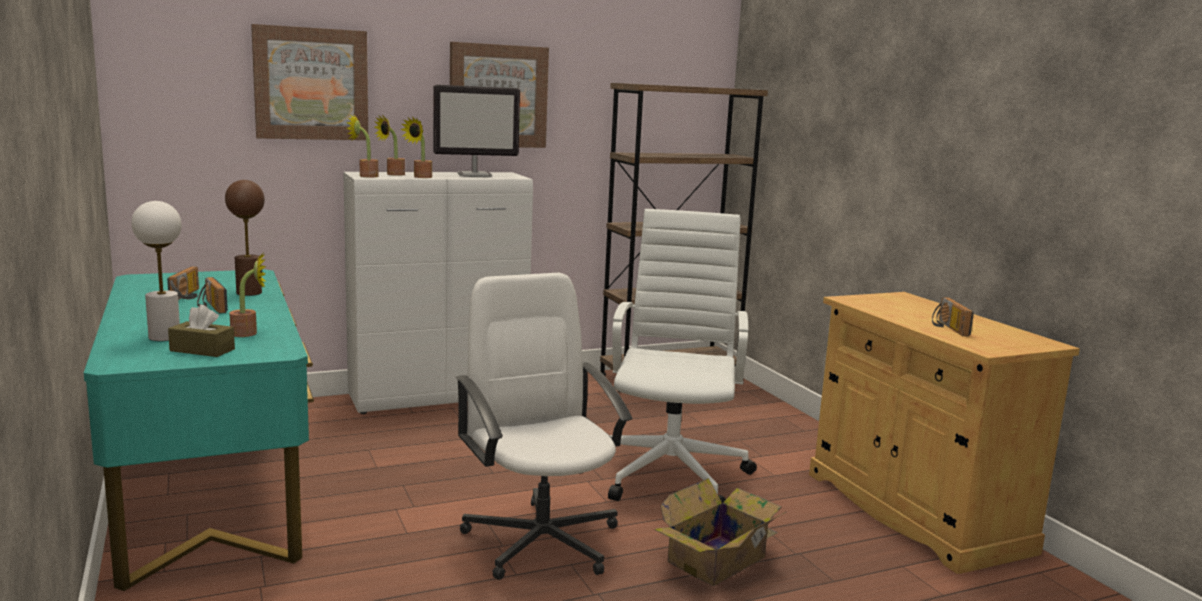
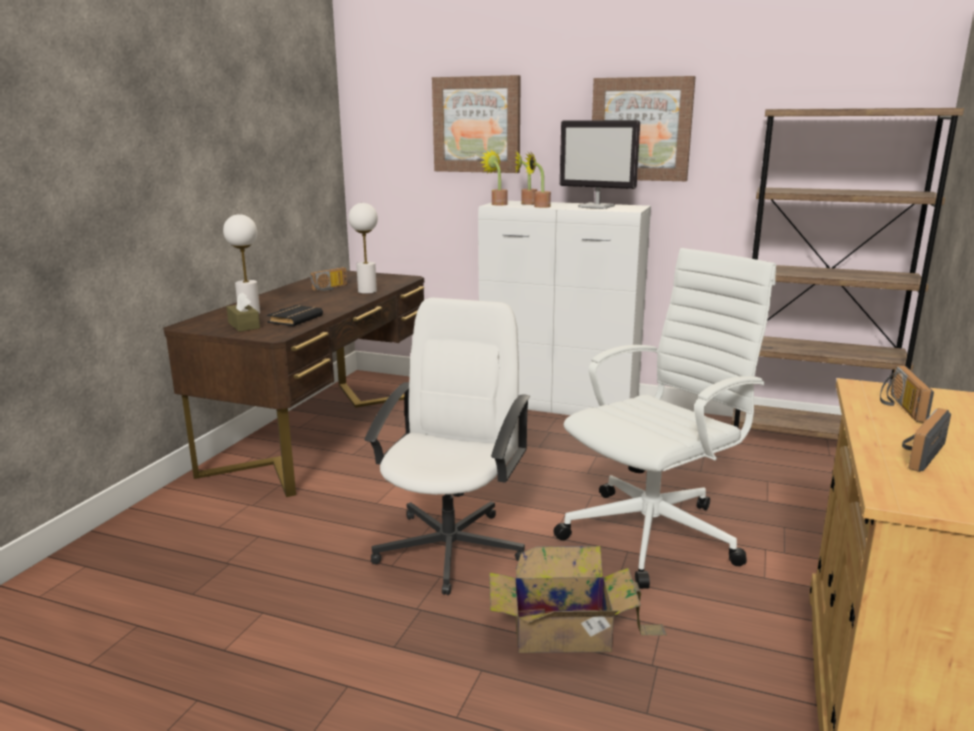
camera: 45 degrees right, 5 degrees up
(209, 489) = (321, 431): turquoise desk -> brown desk
(210, 307) = (321, 297): radio -> radio (899, 407)
(249, 293) = (367, 291): brown table lamp -> white table lamp
(249, 333) = (294, 319): potted plant -> black book

